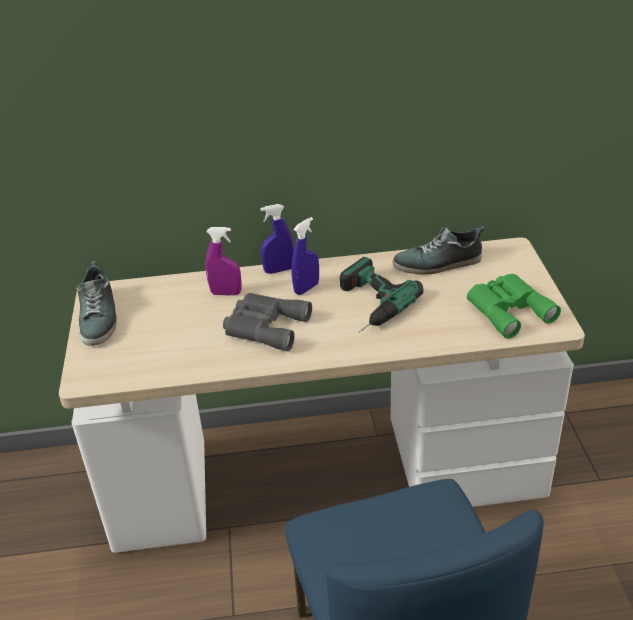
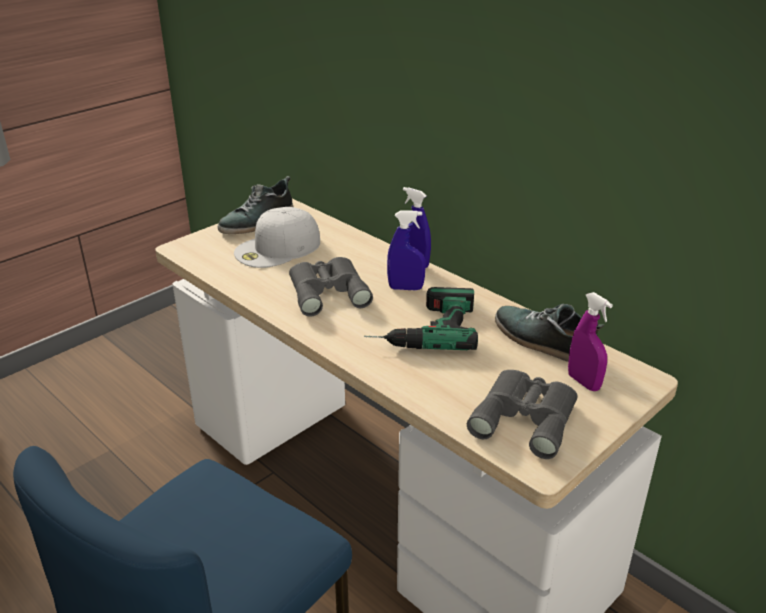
camera: 50 degrees right, 5 degrees down
(163, 325) = (277, 248): none -> white cap
(226, 293) = (350, 255): purple spray bottle -> purple spray bottle (583, 382)
(507, 309) = (526, 417): green binoculars -> grey binoculars

